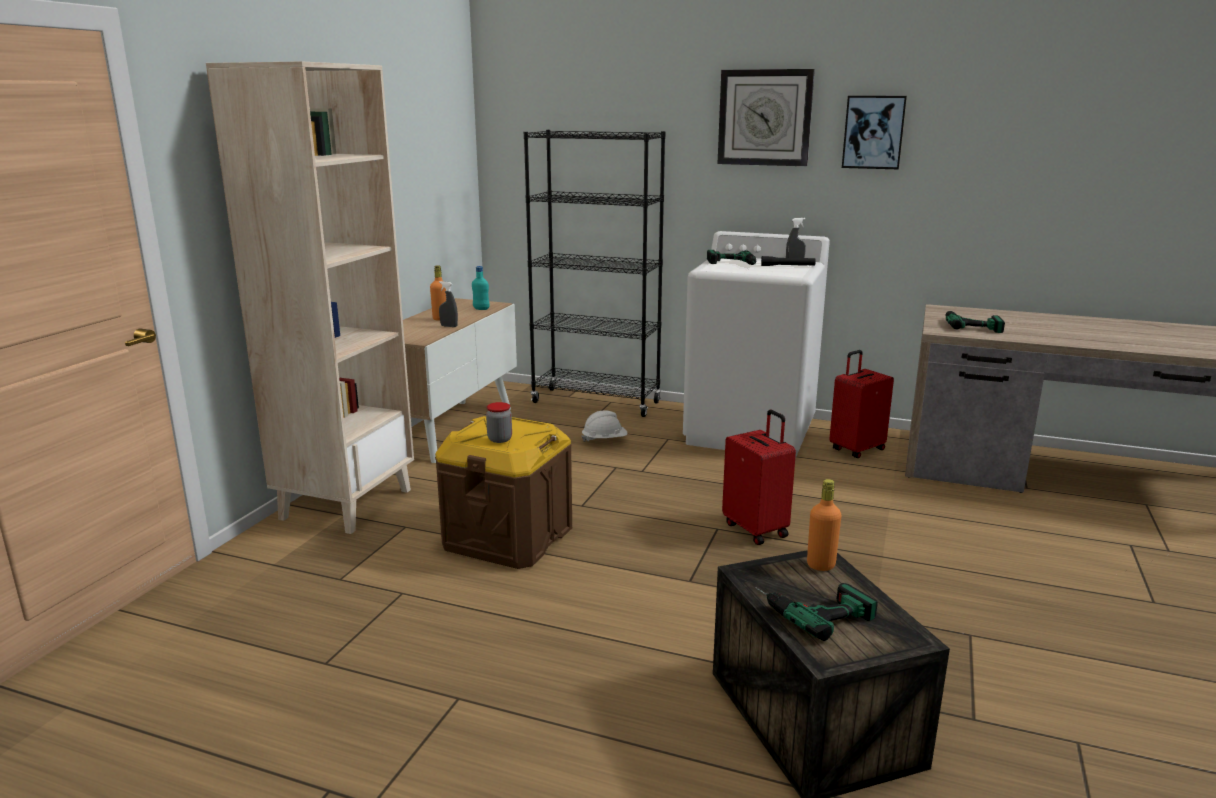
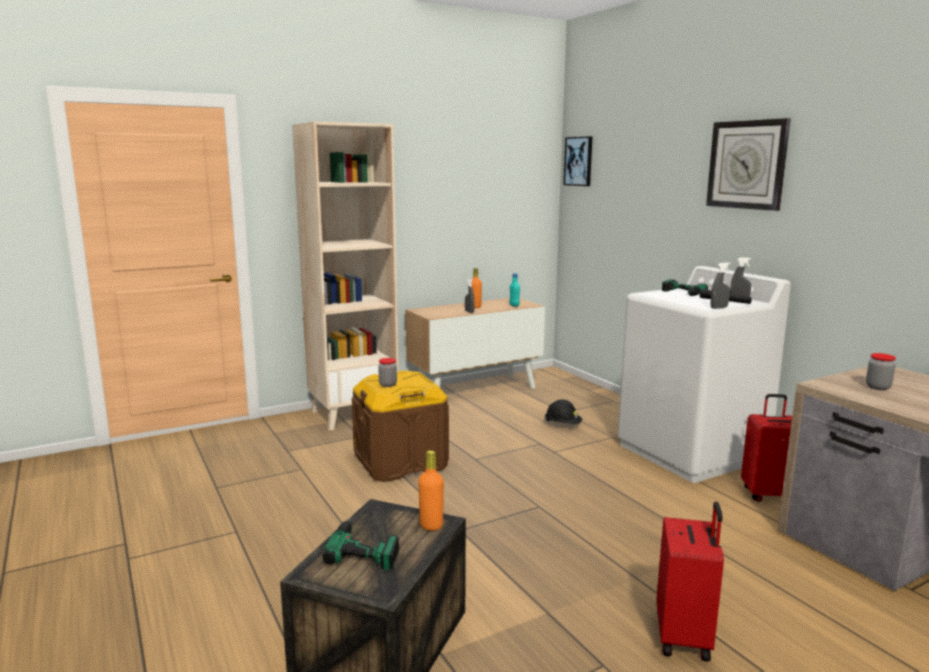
camera: 40 degrees right, 5 degrees down
(596, 403) = (601, 399): black bookcase -> none
(604, 440) = (563, 425): white hard hat -> black hard hat
(756, 529) = (567, 518): red suitcase -> red suitcase (685, 637)
(803, 273) = (719, 308): none -> grey spray bottle
(873, 132) = (840, 179): picture -> picture (579, 161)
(970, 324) = (878, 387): power drill -> jar

